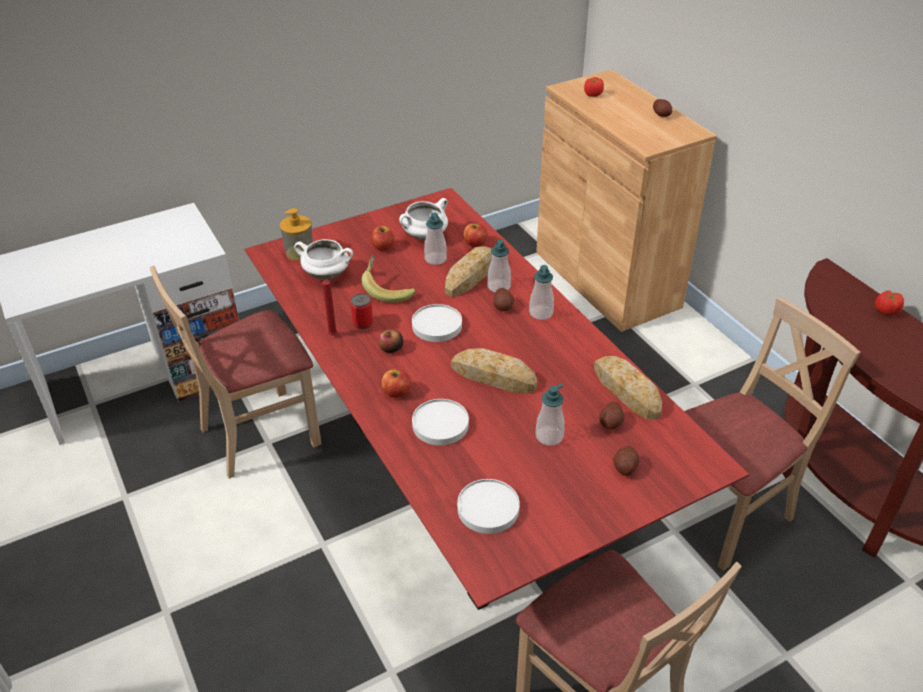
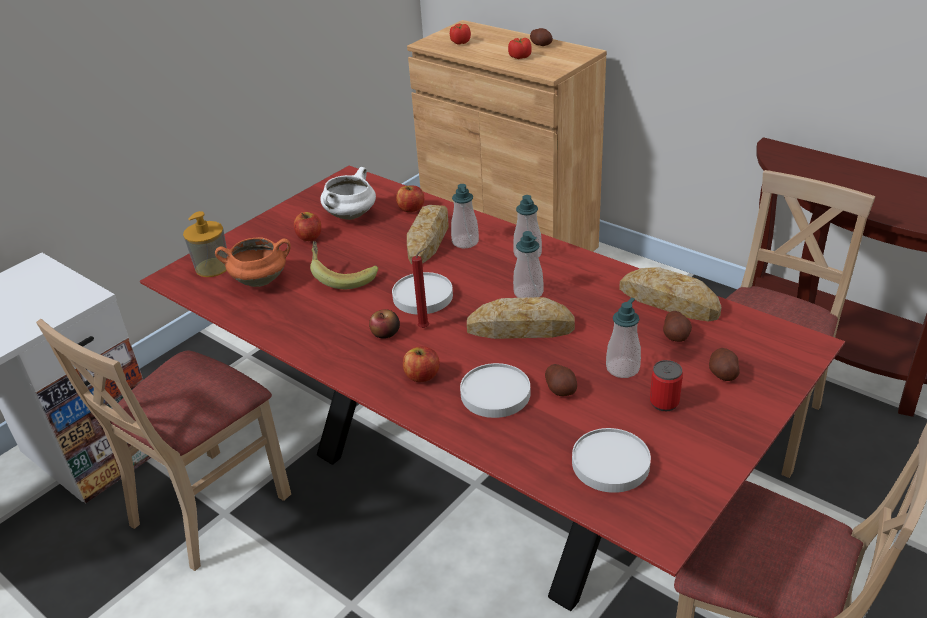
camera: 20 degrees left, 5 degrees down
(327, 274) = (260, 280): white cooking pot -> orange cooking pot
(334, 335) = (309, 339): red candle -> red candle (425, 327)
(362, 323) = (335, 317): can -> can (664, 402)
(435, 259) = (377, 234): soap dispenser -> soap dispenser (528, 293)
(503, 307) = (483, 259): potato -> potato (561, 389)
(886, 310) = (849, 166): tomato -> tomato (520, 57)

